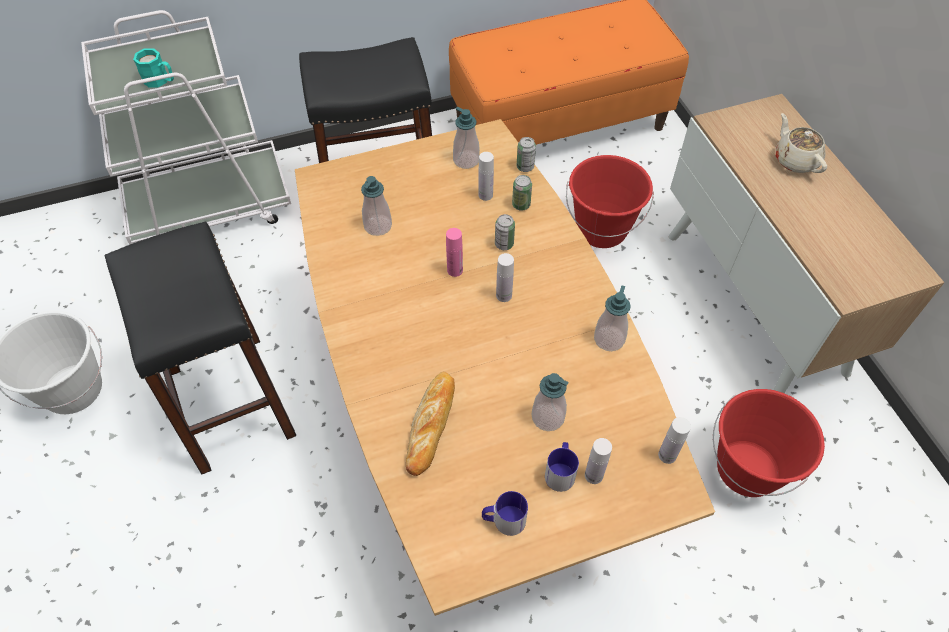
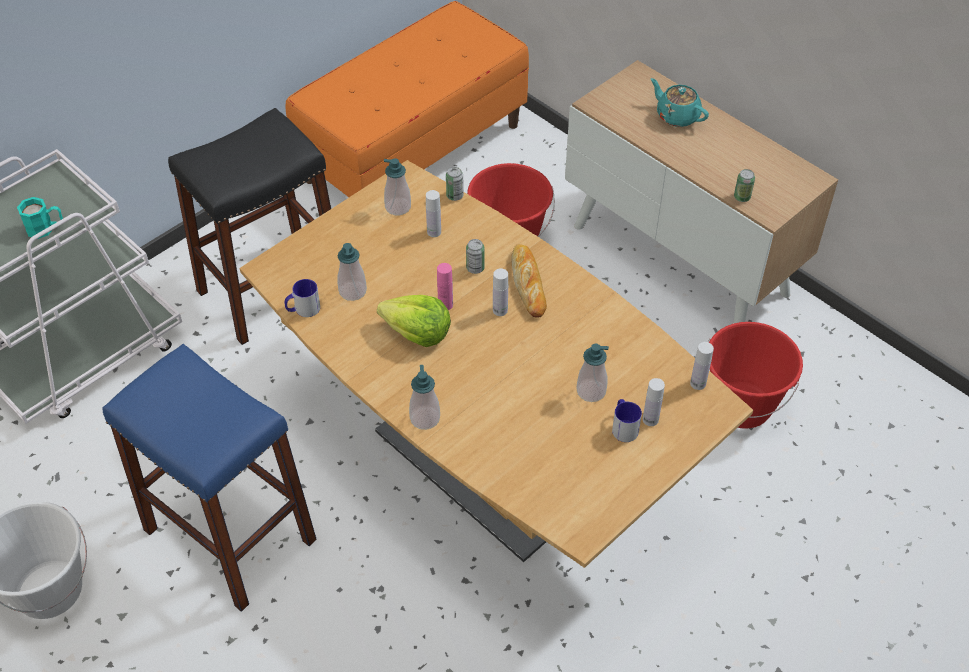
camera: 25 degrees left, 5 degrees down
(231, 401) = (229, 535): black stool -> blue stool
(412, 289) = (417, 333): none -> lettuce
(431, 424) = (500, 433): bread -> bread (528, 283)
(503, 520) = (599, 479): mug -> mug (303, 309)
(521, 205) = (470, 230): can -> can (742, 197)
(609, 339) = (606, 314): soap dispenser -> soap dispenser (425, 418)
(795, 160) = (677, 116): beige teapot -> turquoise teapot

